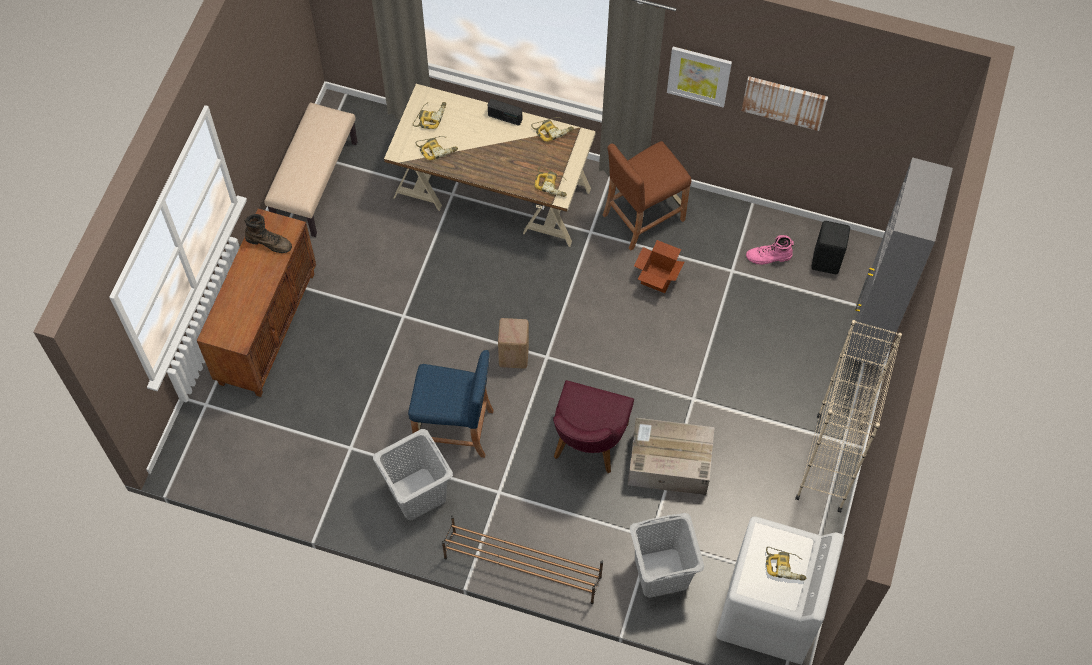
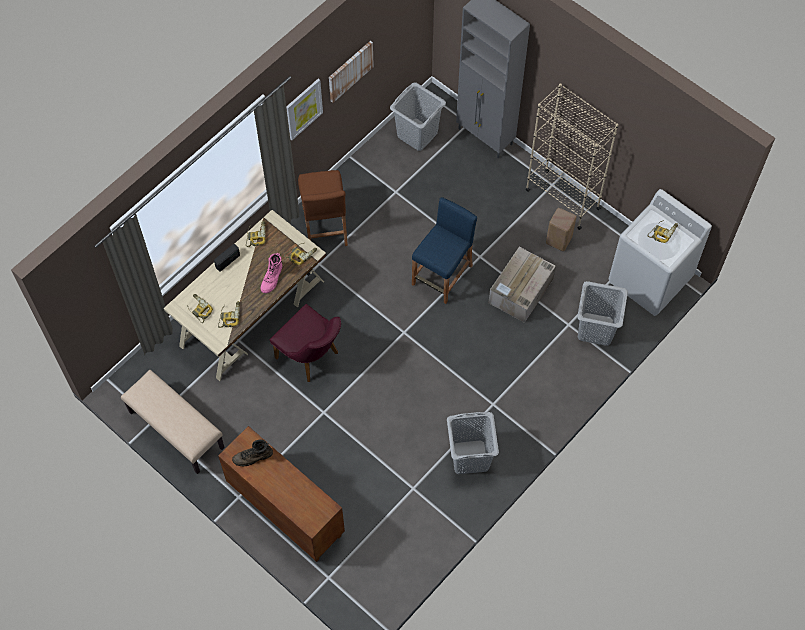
camera: 65 degrees left, 0 degrees up
(269, 242) = (253, 457): brown boot -> brown boot turned 150 degrees counterclockwise
(454, 429) = (431, 413): blue stool -> blue stool (442, 275)
(514, 355) = (392, 352): beige stool -> beige stool (558, 239)
(522, 567) = (554, 411): brown shoe rack -> none
(587, 446) = (484, 335): purple chair -> purple chair (311, 358)
(657, 278) = (378, 238): cardboard box -> none
(769, 257) = (397, 166): pink boot -> pink boot (272, 278)
(827, 261) = (417, 134): black stool -> grey laundry basket

